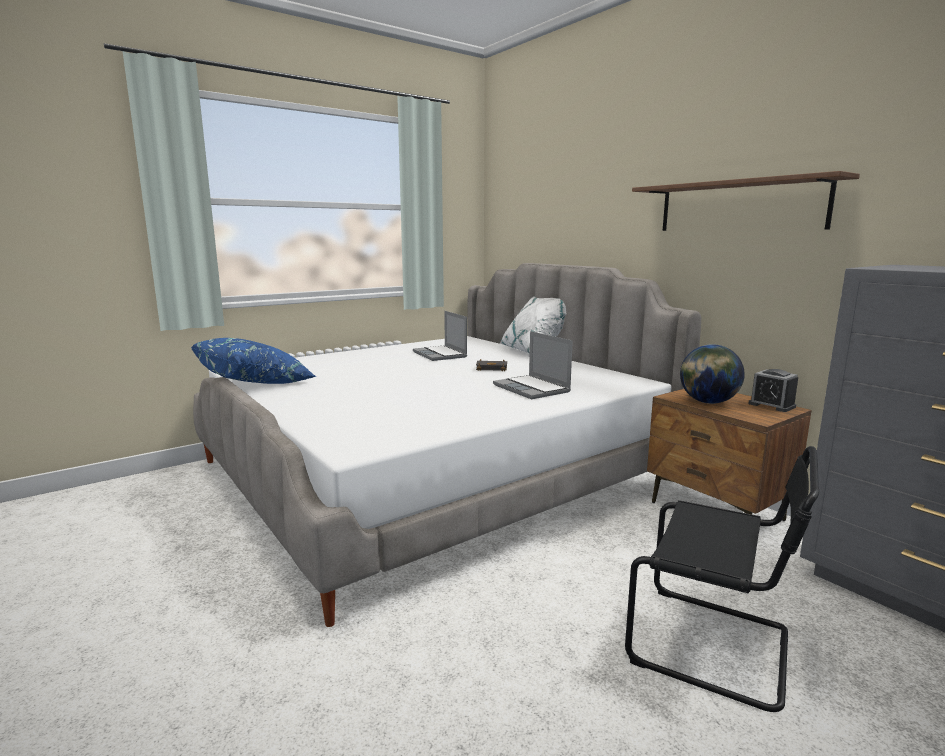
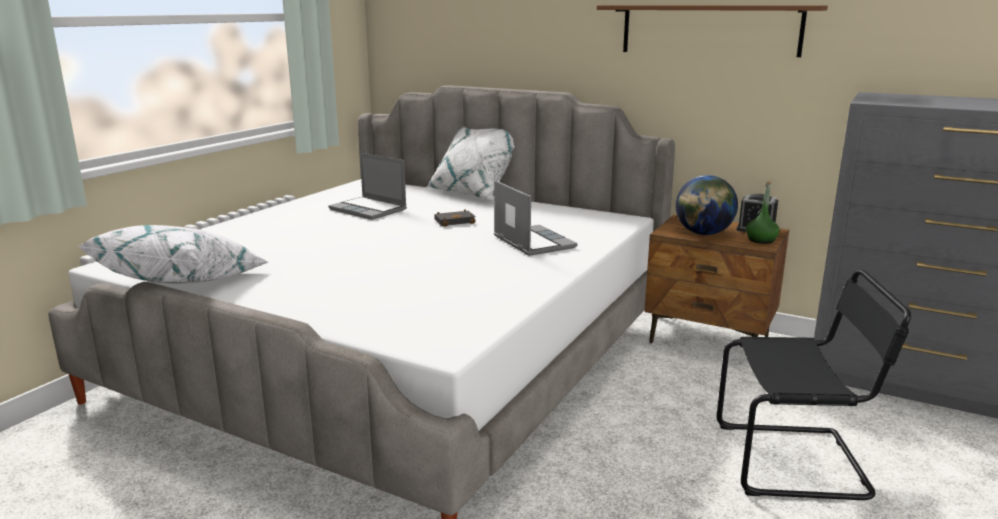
camera: 25 degrees left, 5 degrees up
(256, 383) = (184, 282): blue pillow -> white pillow
(532, 389) = (532, 242): laptop -> laptop turned 150 degrees counterclockwise
(764, 415) = (761, 240): none -> green bottle

